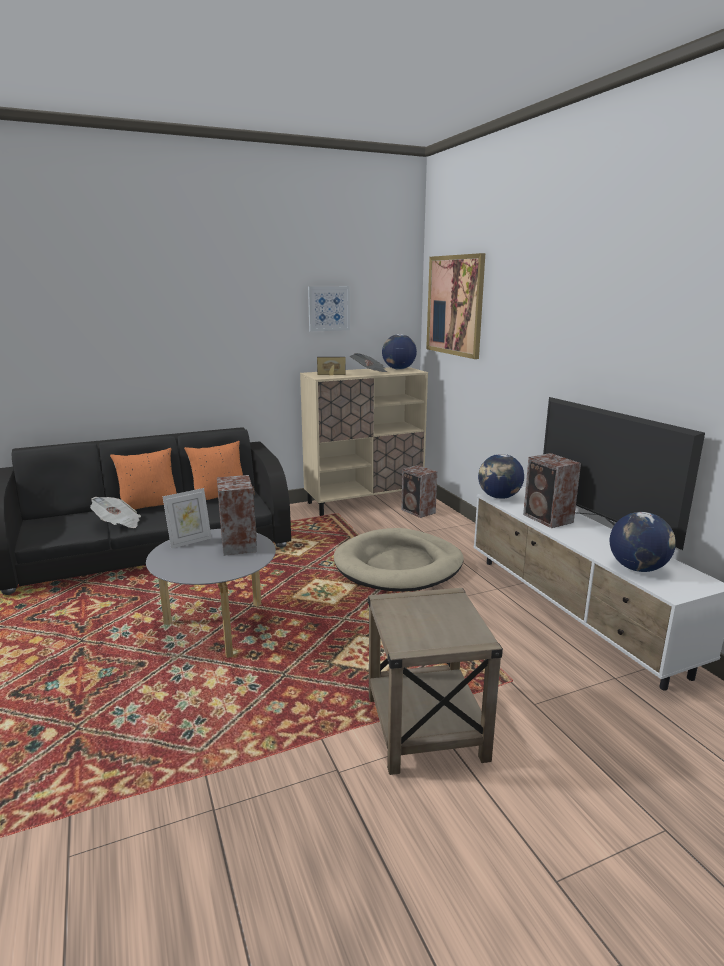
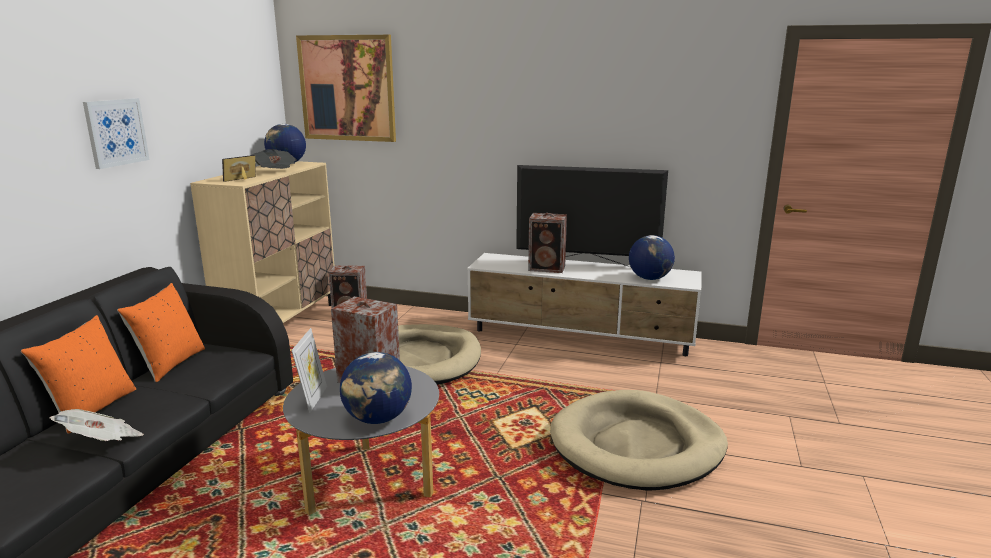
camera: 50 degrees left, 0 degrees up
(328, 308) = (206, 98): picture -> picture (116, 132)
(426, 728) = (637, 445): beige side table -> beige dog bed
(499, 497) = (486, 264): globe -> globe (378, 419)

